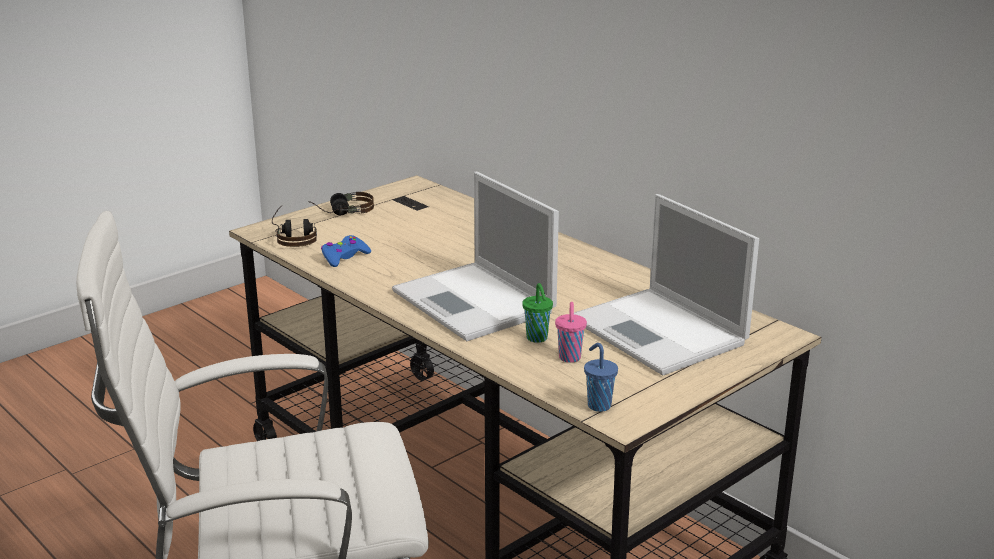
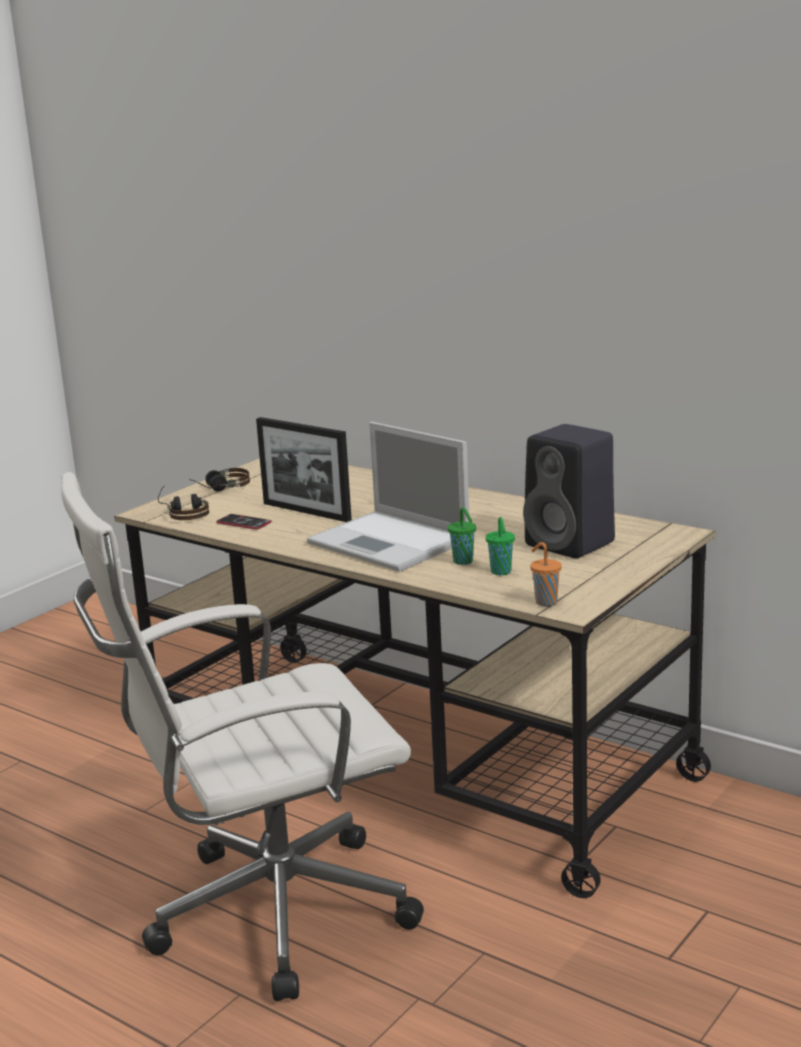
camera: 10 degrees left, 5 degrees down
(344, 257) = (244, 523): blue game controller -> phone
(411, 252) = (306, 512): none -> picture frame
(569, 358) = (501, 572): pink cup -> green cup
(598, 405) = (545, 602): blue cup -> orange cup
(660, 332) = (572, 544): laptop -> black speaker

